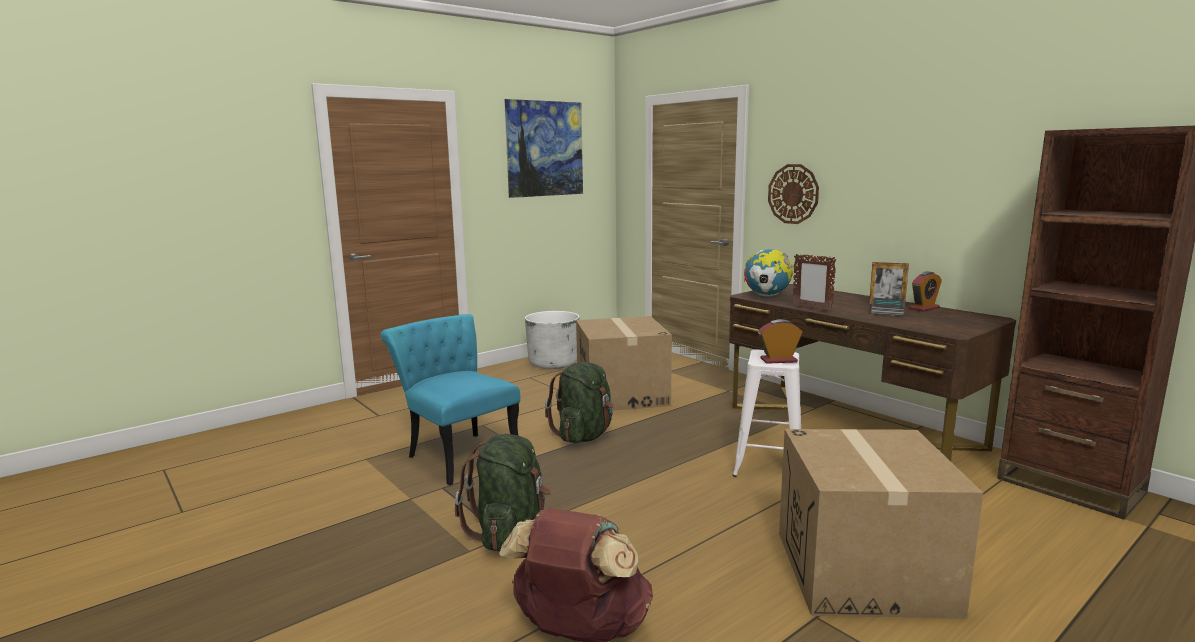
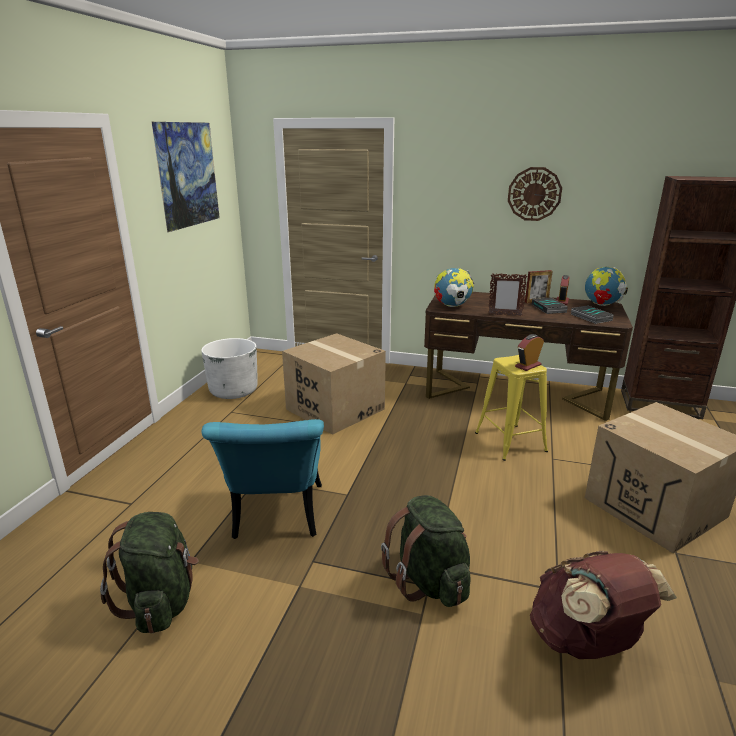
camera: 35 degrees left, 10 degrees up
(458, 454) = (277, 518): turquoise chair -> turquoise chair turned 105 degrees counterclockwise
(584, 435) = (358, 460): green backpack -> green backpack (161, 602)
(768, 464) = (510, 442): white stool -> yellow stool
(793, 194) = (442, 216): wall clock -> wall clock (534, 194)
(926, 324) = (590, 317): none -> book
(978, 317) = (602, 305): none -> globe

